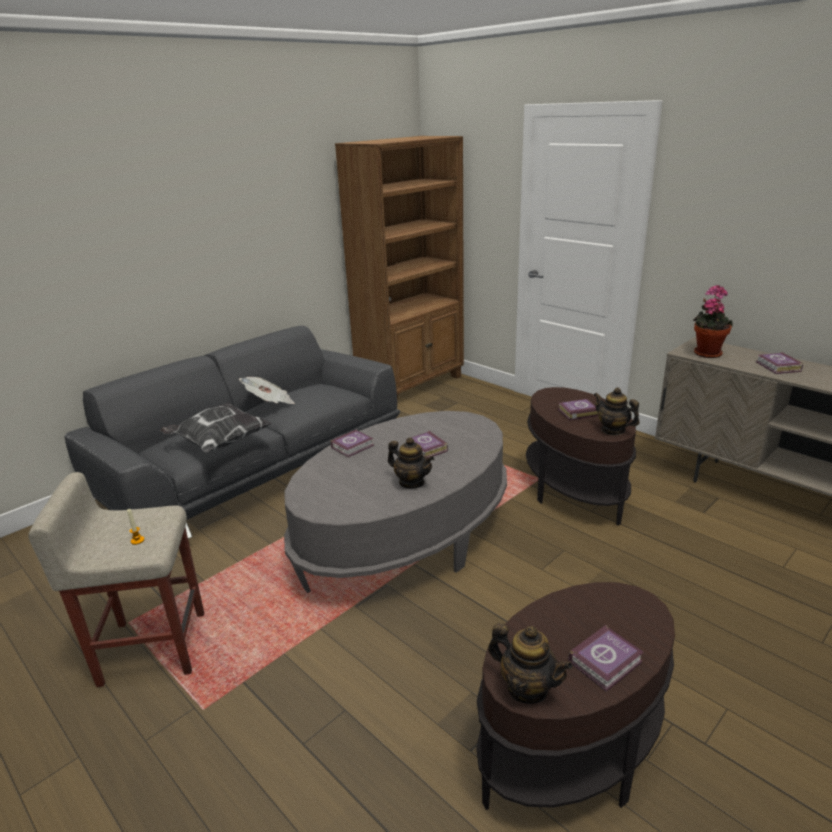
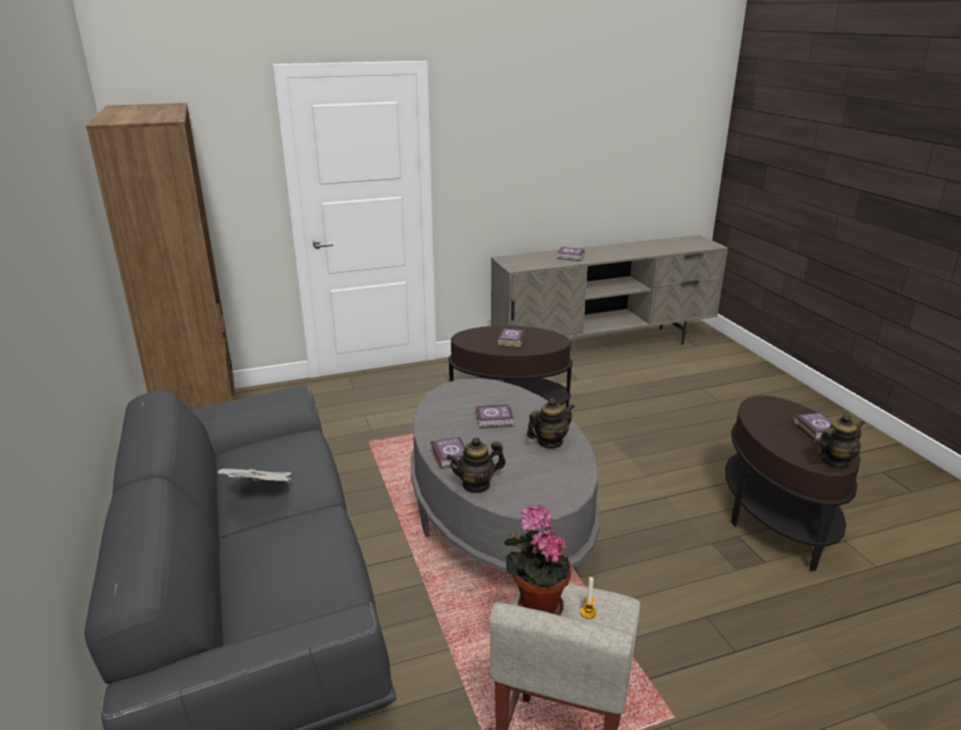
camera: 65 degrees left, 0 degrees up
(219, 443) = (329, 549): pillow -> none
(613, 430) = (553, 339): teapot -> teapot (476, 485)
(706, 353) = (524, 263): potted plant -> potted plant (536, 605)

